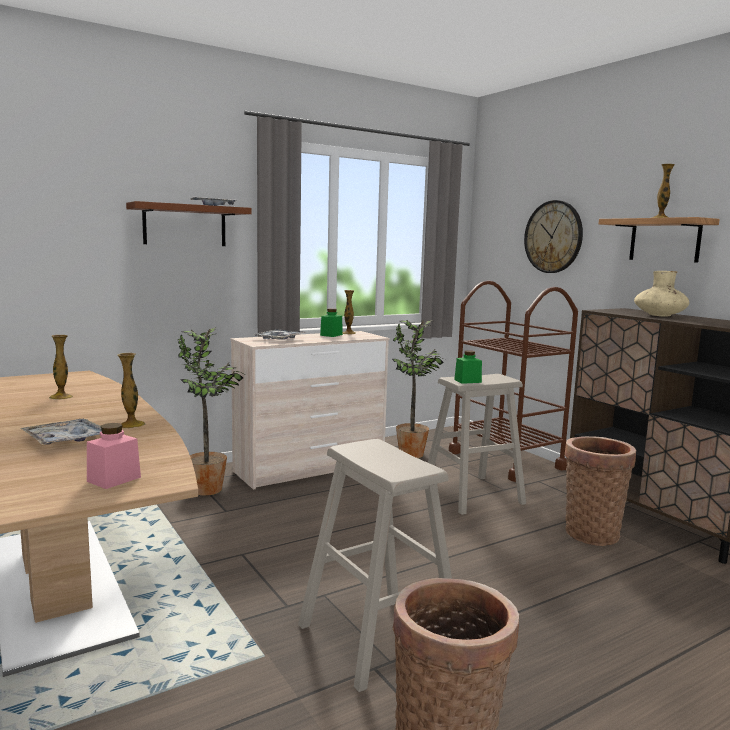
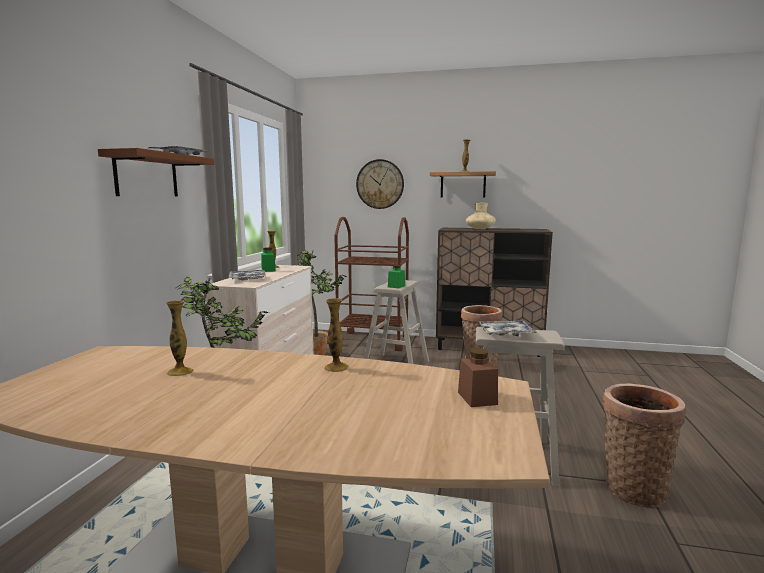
camera: 45 degrees left, 0 degrees up
(66, 440) = (339, 394): tray -> tray (506, 333)
(114, 479) = (477, 398): pink jar -> brown jar

